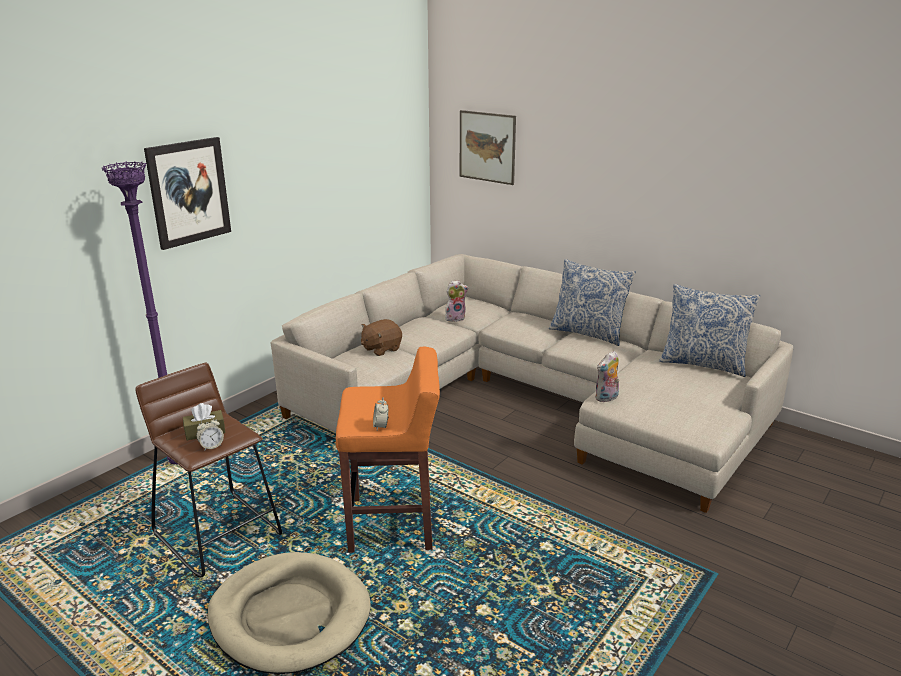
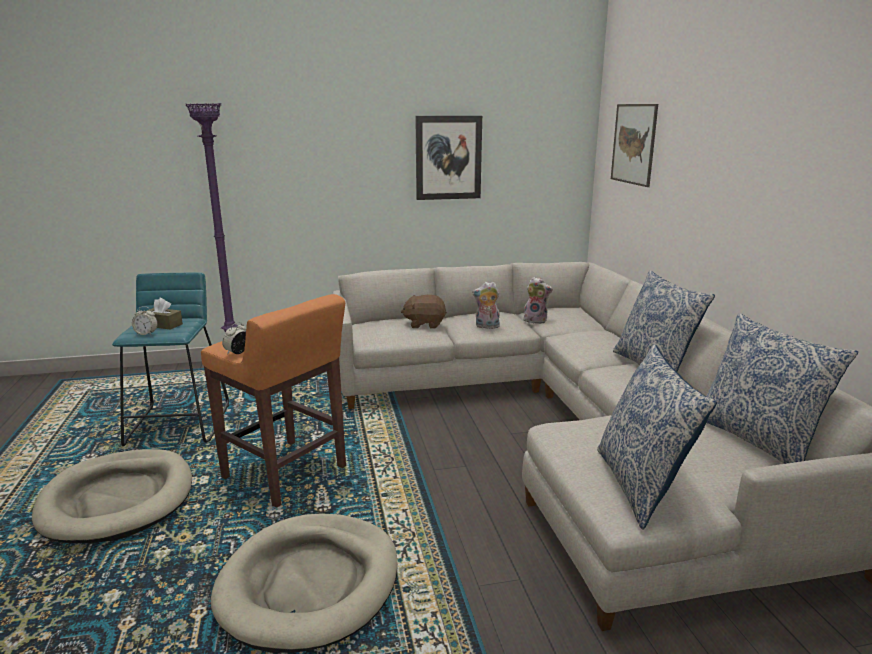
camera: 40 degrees right, 5 degrees down
(189, 192) = (291, 145): picture -> picture (448, 158)
(219, 533) = (179, 424): brown stool -> turquoise stool
(536, 580) = (310, 584): none -> beige dog bed
(606, 398) = (564, 430): plush toy -> plush toy (486, 327)
(692, 415) = (641, 486): none -> pillow

